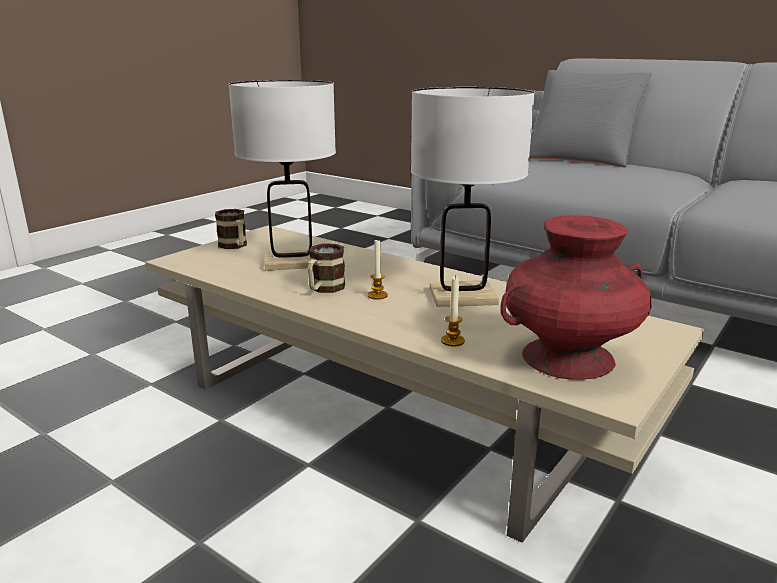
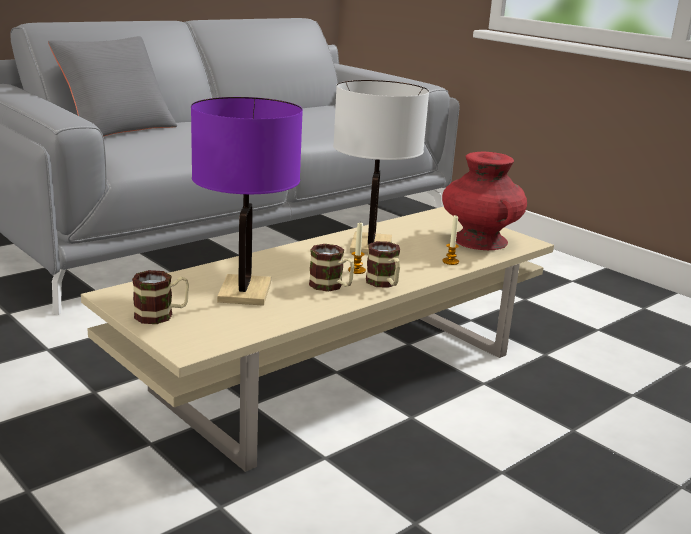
camera: 80 degrees left, 0 degrees up
(292, 262) = (244, 292): white table lamp -> purple table lamp
(346, 310) = (384, 284): none -> mug

